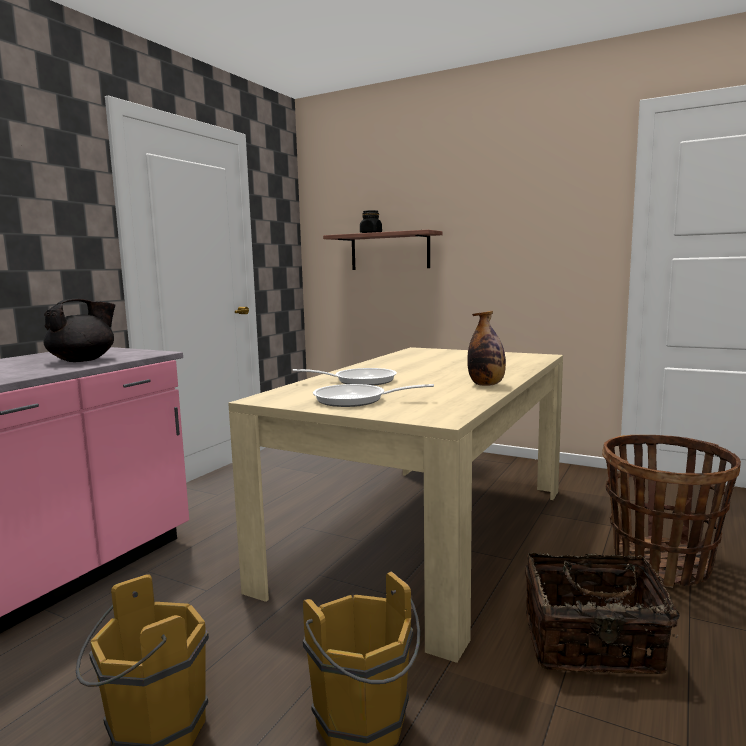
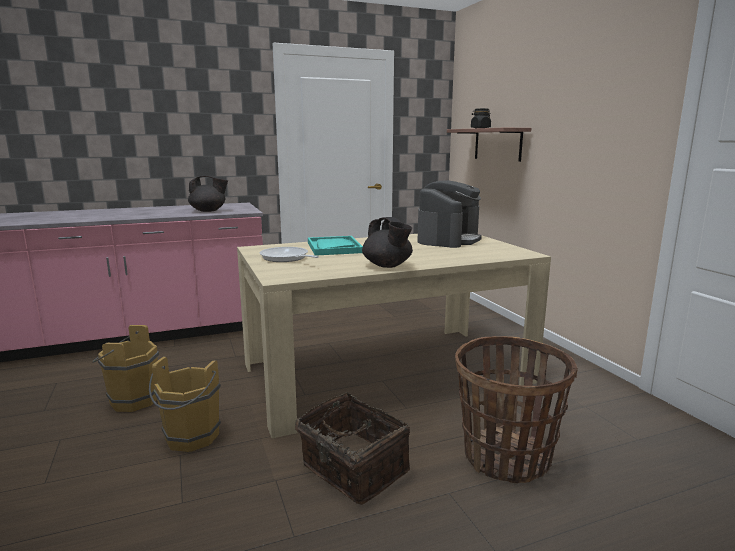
camera: 40 degrees right, 5 degrees up
(359, 381) = (334, 247): frying pan -> turquoise tray
(434, 356) = (448, 239): none -> coffee machine
(486, 385) = (387, 266): bottle -> black teapot

